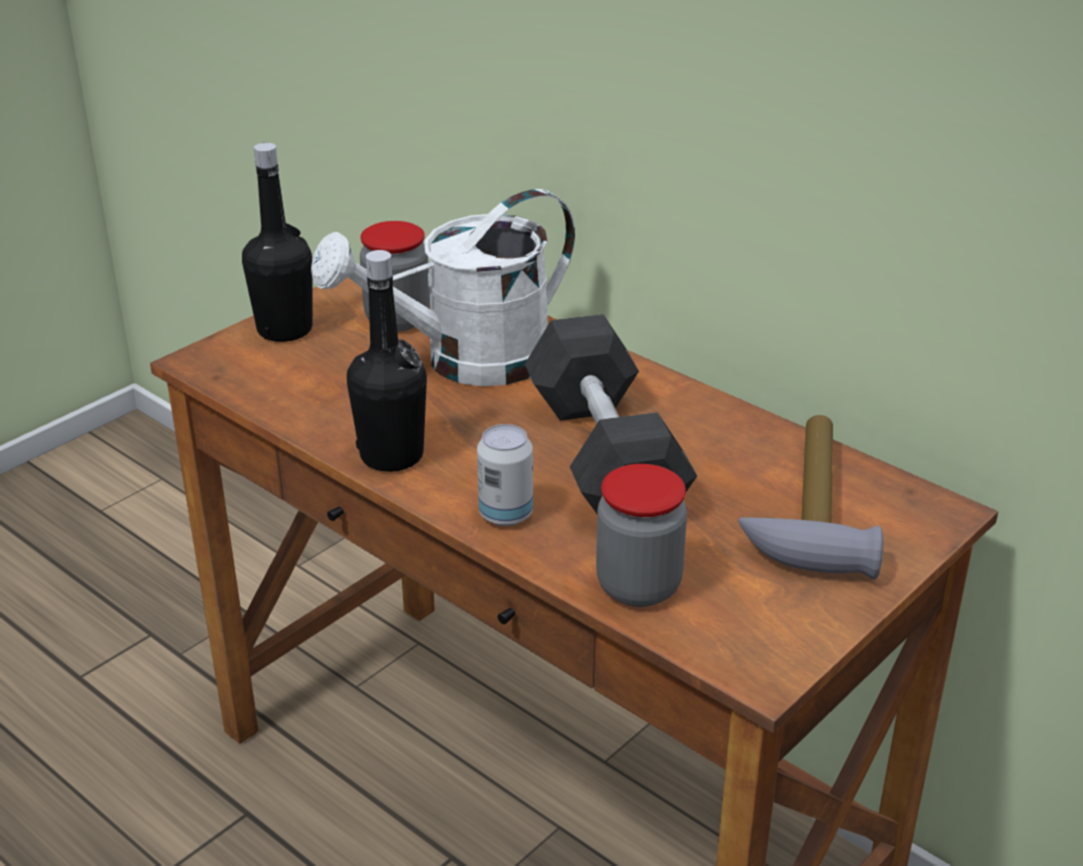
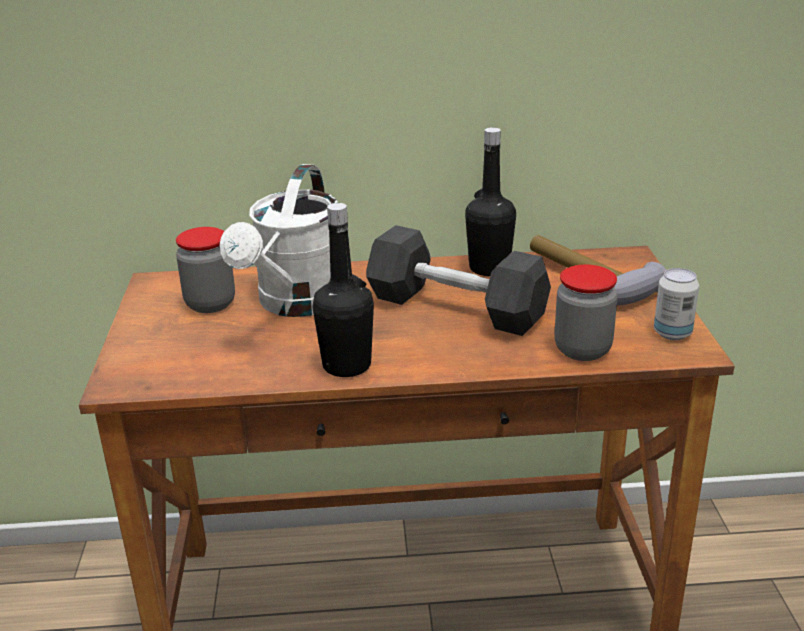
camera: 45 degrees left, 5 degrees down
(285, 329) = (144, 342): black bottle -> black bottle (489, 268)
(505, 514) = (462, 357): can -> can (672, 333)

